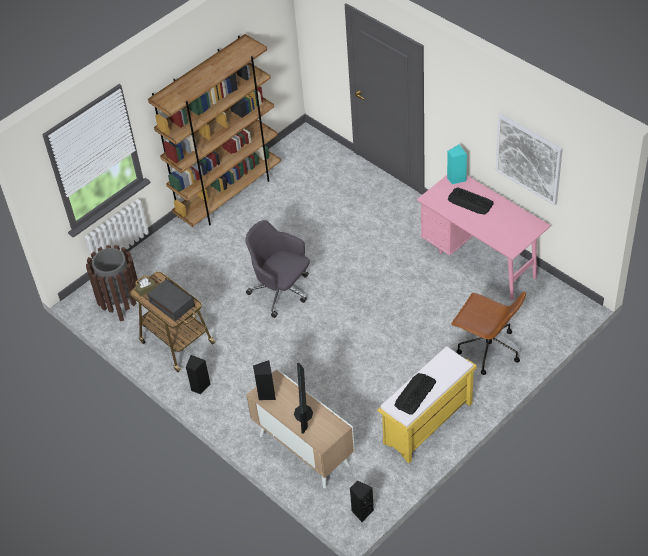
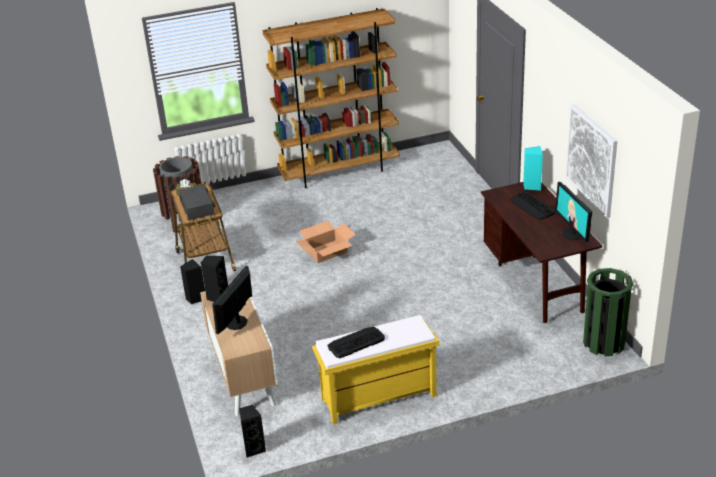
camera: 25 degrees right, 15 degrees down
(281, 291) = (326, 251): grey office chair -> cardboard box
(481, 261) = (535, 283): pink desk -> brown desk
(487, 349) = (487, 356): brown office chair -> none
(520, 221) = (572, 234): none -> monitor
(568, 302) = (603, 343): none -> green trash can

